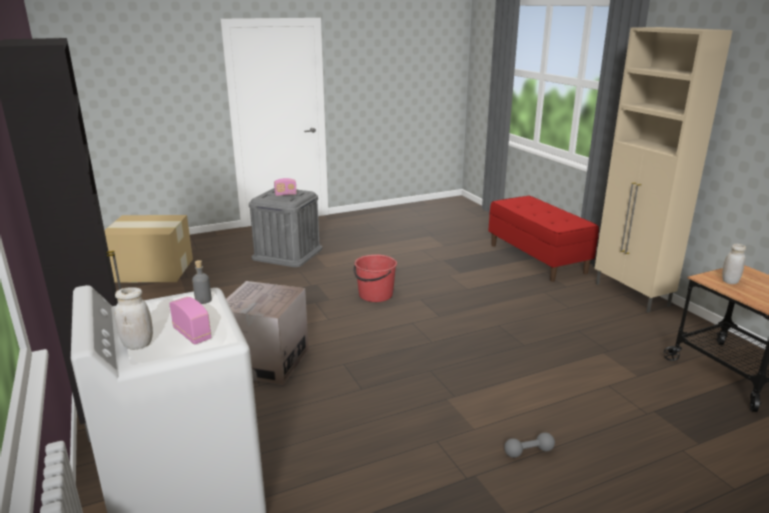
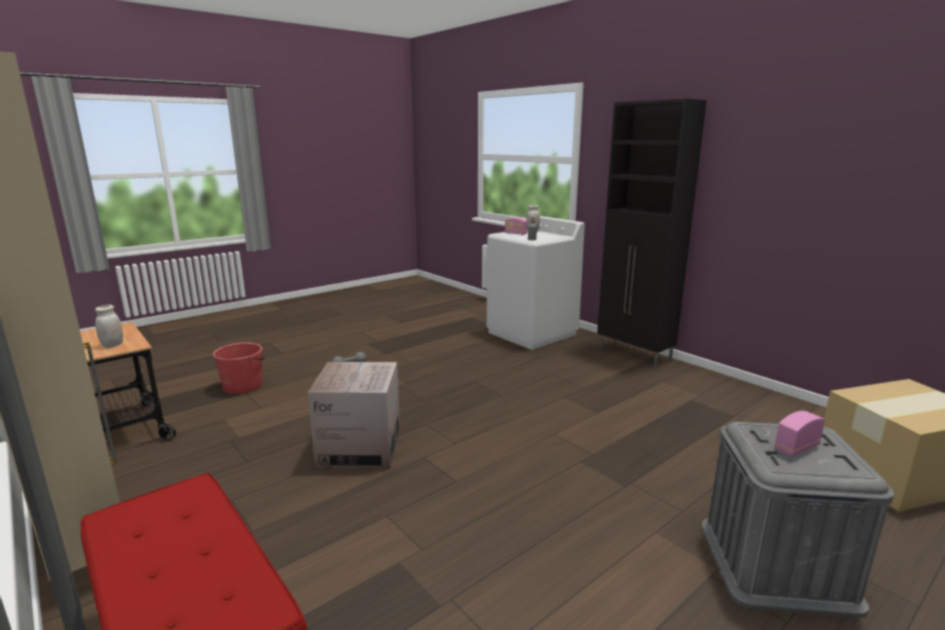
camera: 165 degrees right, 5 degrees down
(266, 362) = (568, 388): cardboard box -> cardboard box (360, 448)
(375, 295) = (524, 479): red bucket -> red bucket (243, 386)

